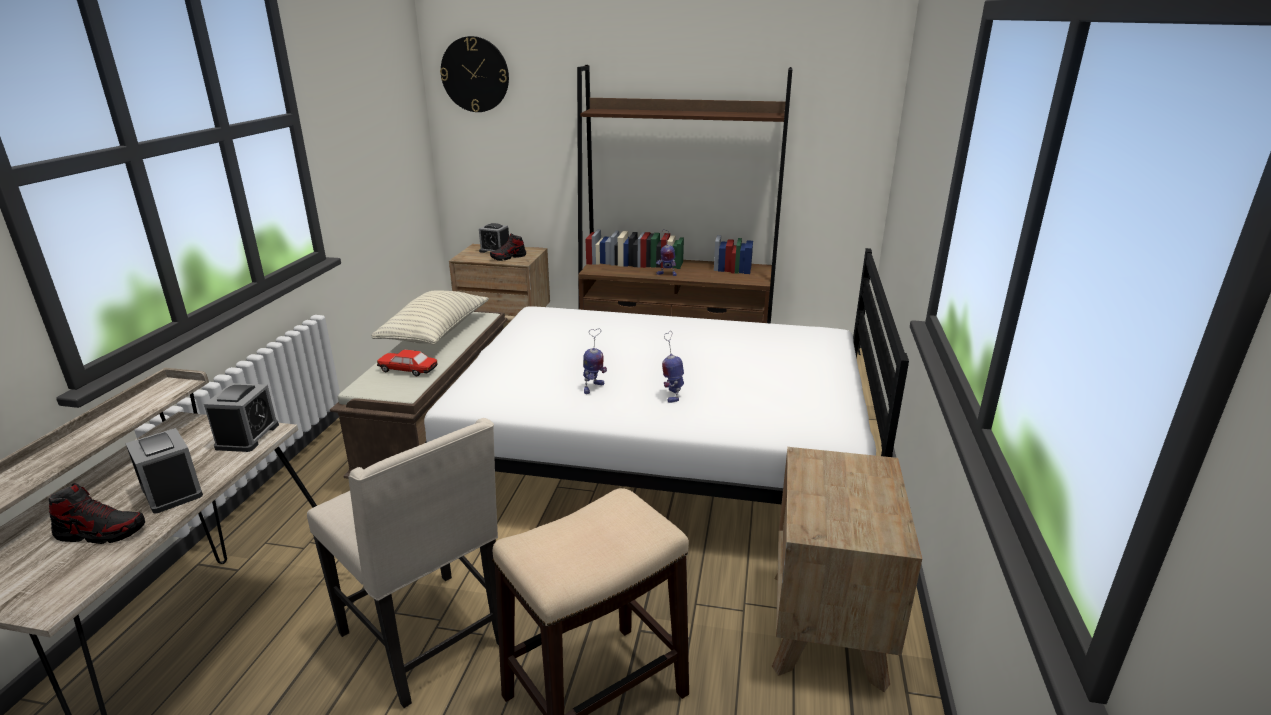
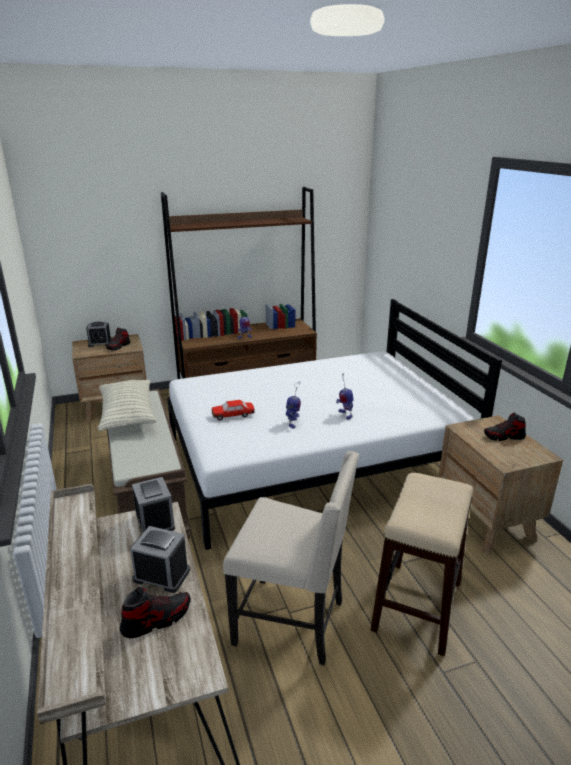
camera: 30 degrees left, 0 degrees up
(408, 370) = (145, 447): toy car -> toy car (233, 415)
(475, 74) = (65, 204): wall clock -> none
(861, 491) = (504, 437): none -> shoe

